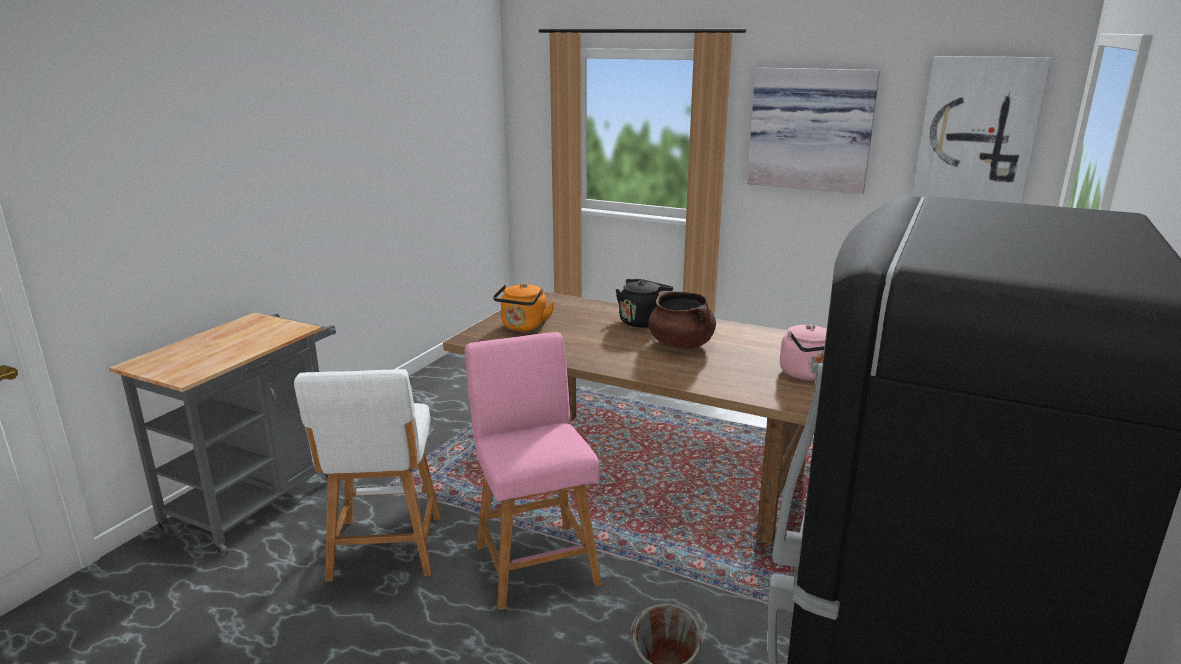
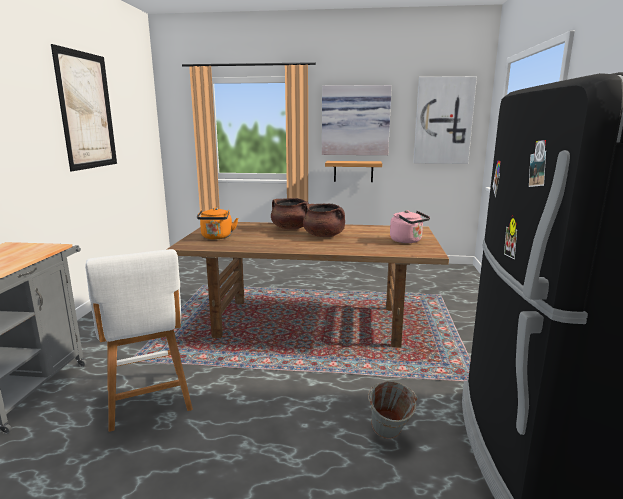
camera: 20 degrees left, 5 degrees down
(382, 120) = (87, 111): none -> picture
(534, 560) = (262, 385): pink stool -> none
(643, 321) = (291, 228): black kettle -> brown cooking pot
(800, 215) = (353, 171): none -> shelf

